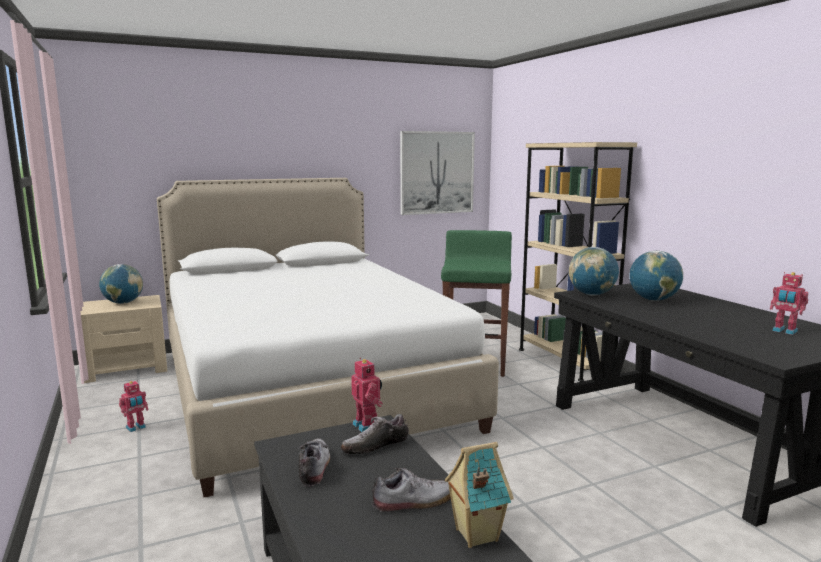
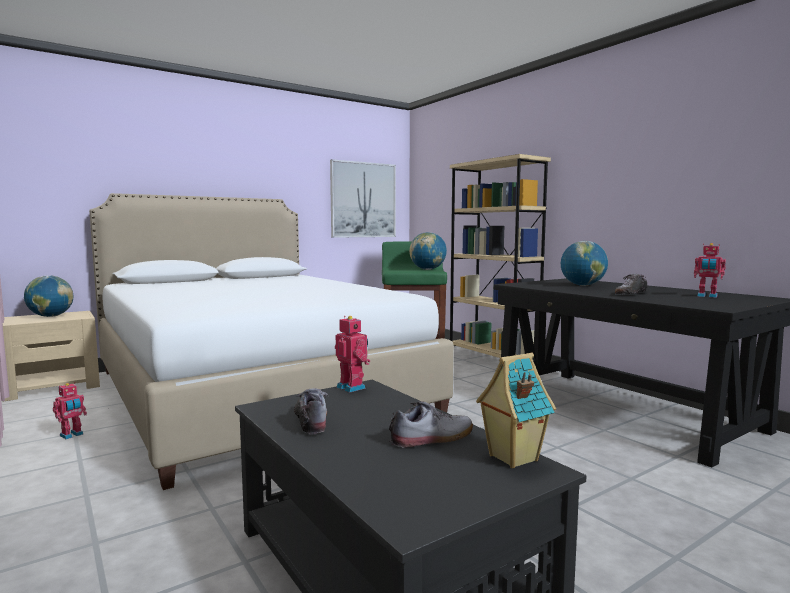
camera: 10 degrees left, 5 degrees down
(375, 446) = (368, 401): shoe -> shoe (630, 294)
(591, 294) = (527, 284): globe -> globe (427, 269)

